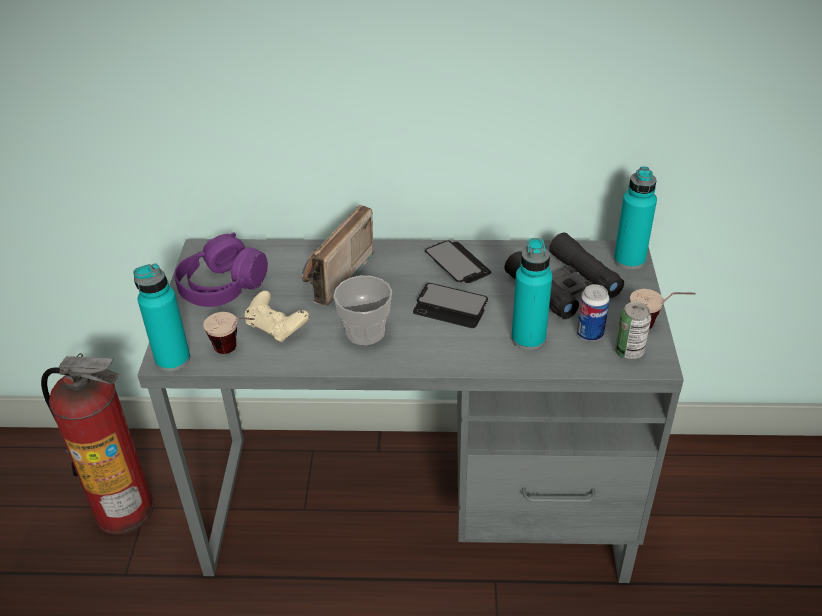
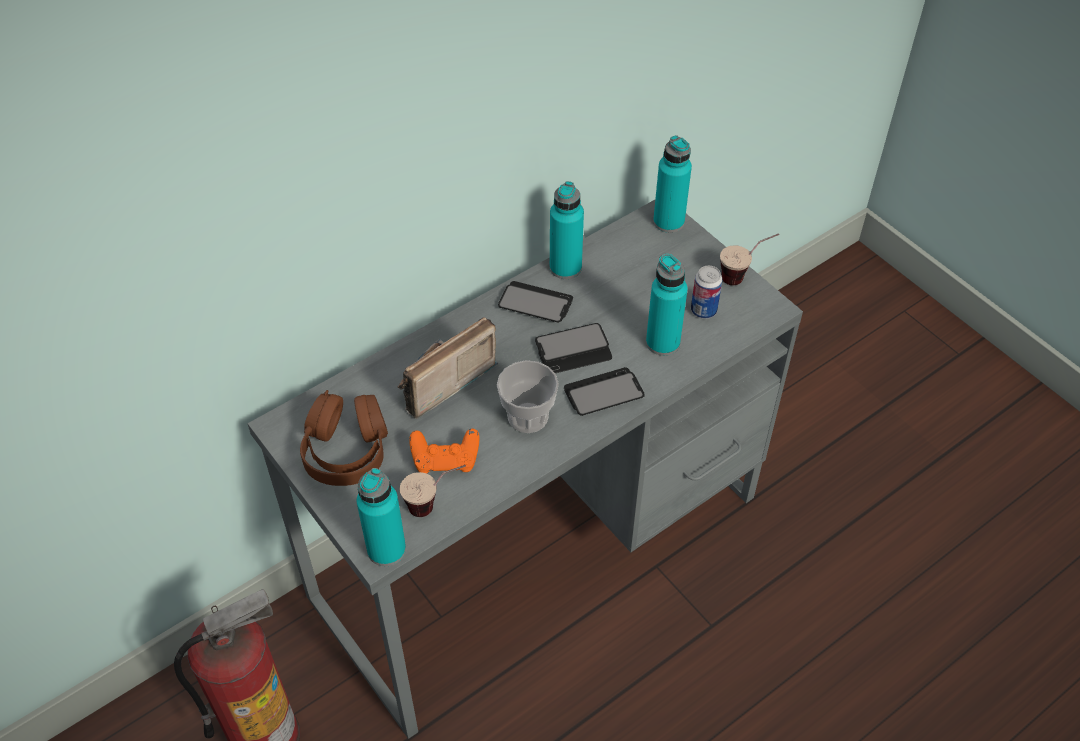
camera: 40 degrees left, 10 degrees up
(222, 286) = (346, 450): purple headphones -> brown headphones
(276, 327) = (446, 460): beige game controller -> orange game controller
(331, 277) = (439, 381): radio -> radio turned 60 degrees clockwise
(440, 347) = (603, 393): none -> phone
(507, 252) = (565, 267): none -> turquoise bottle
(563, 285) = (641, 276): black binoculars -> none
(629, 351) = (745, 309): can -> none

